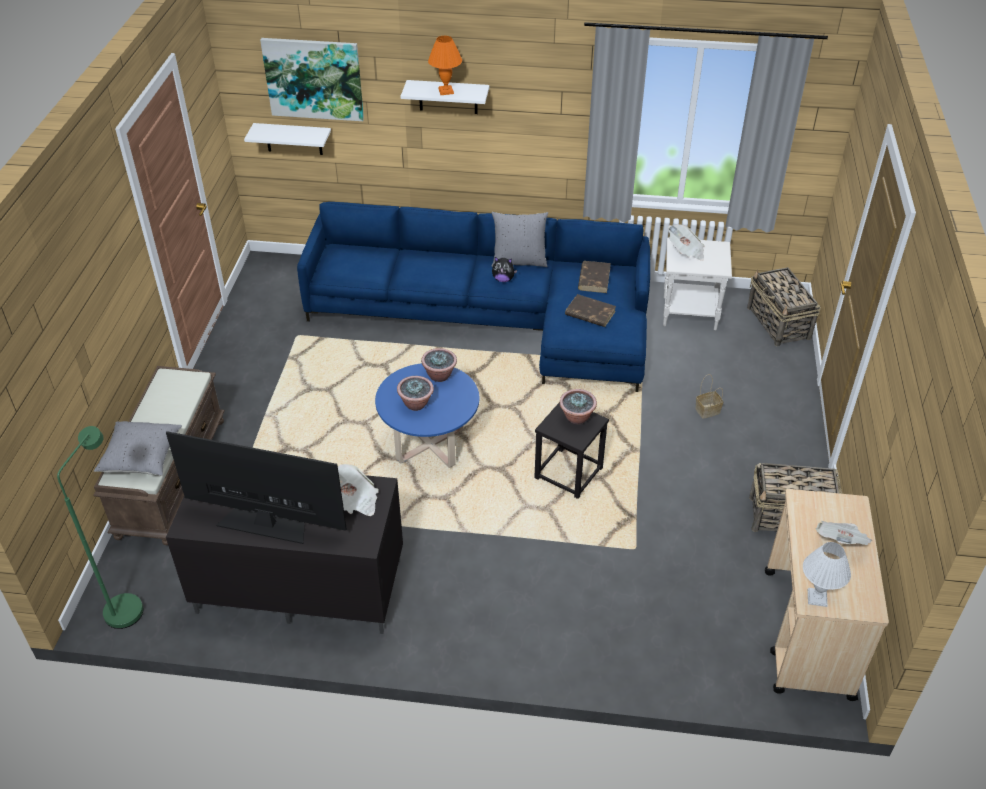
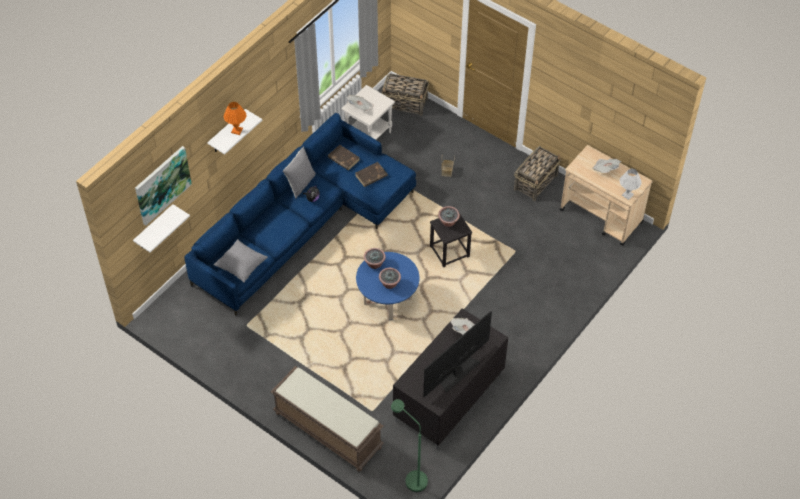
camera: 60 degrees left, 10 degrees up
(142, 458) = (349, 420): grey pillow -> grey pillow (241, 265)

